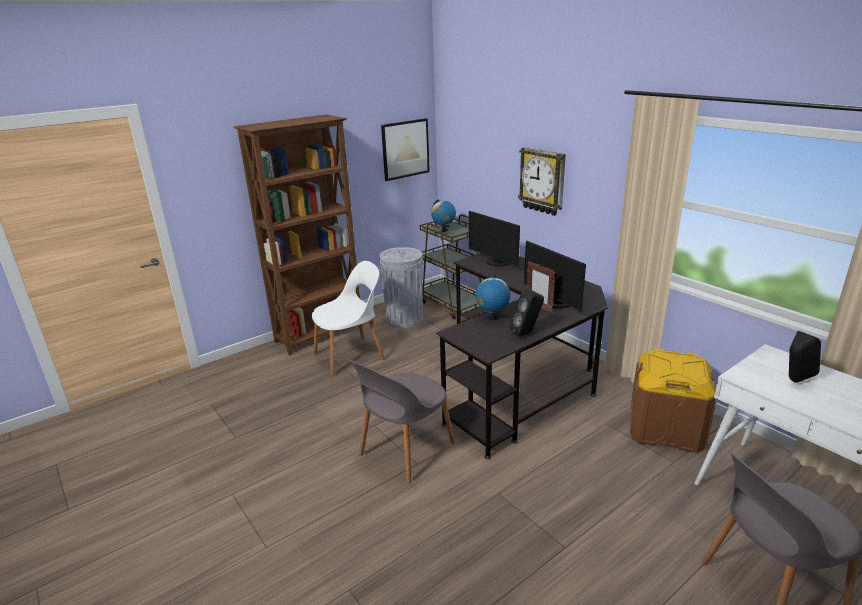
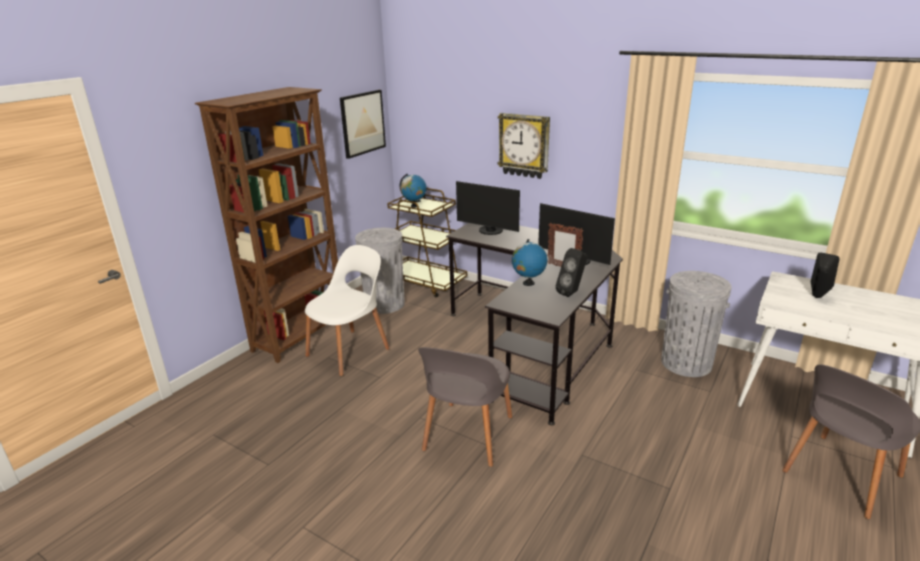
camera: 20 degrees left, 0 degrees up
(666, 428) = (686, 363): brown storage box -> grey trash can

